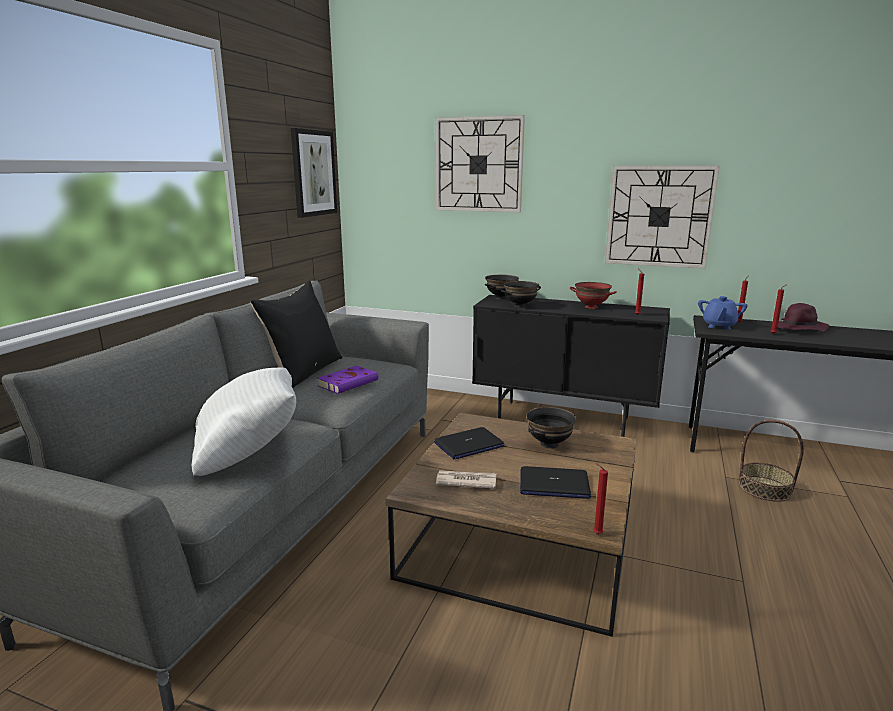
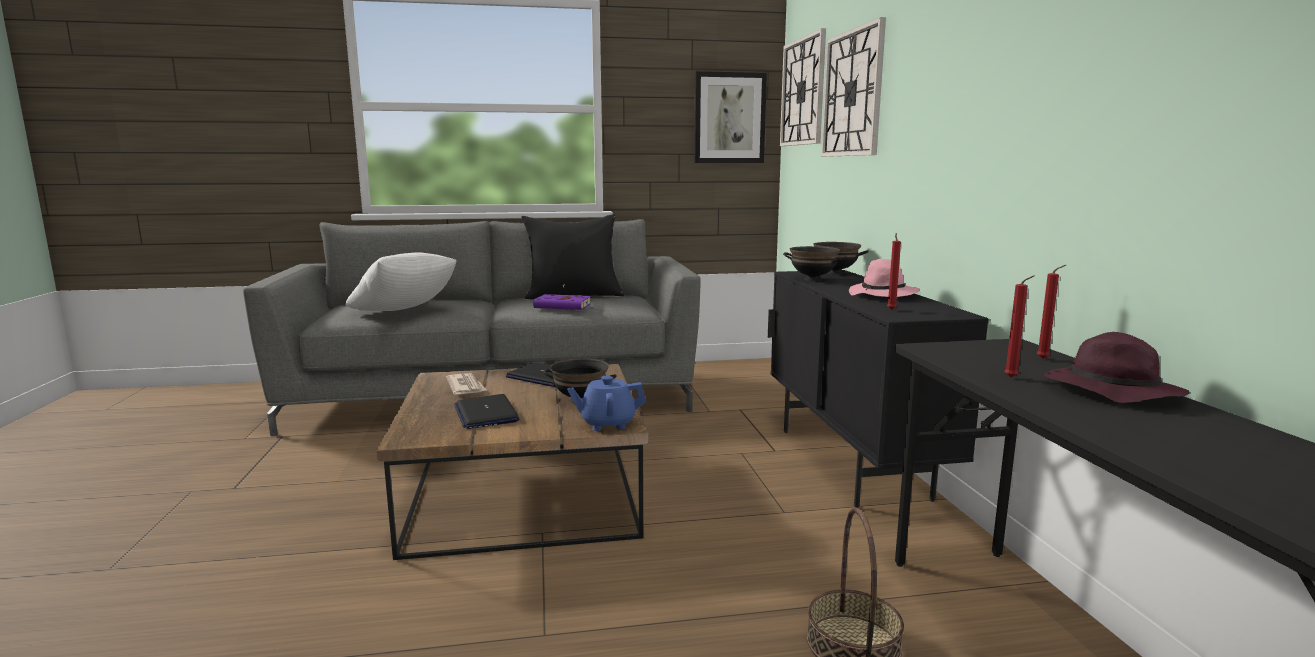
camera: 60 degrees right, 5 degrees down
(591, 307) = (883, 295): red bowl -> pink hat
(596, 534) = (396, 438): red candle -> none
(659, 216) = (993, 153): wall clock -> wall clock (803, 92)
(718, 326) = (976, 350): blue teapot -> blue teapot (607, 424)

